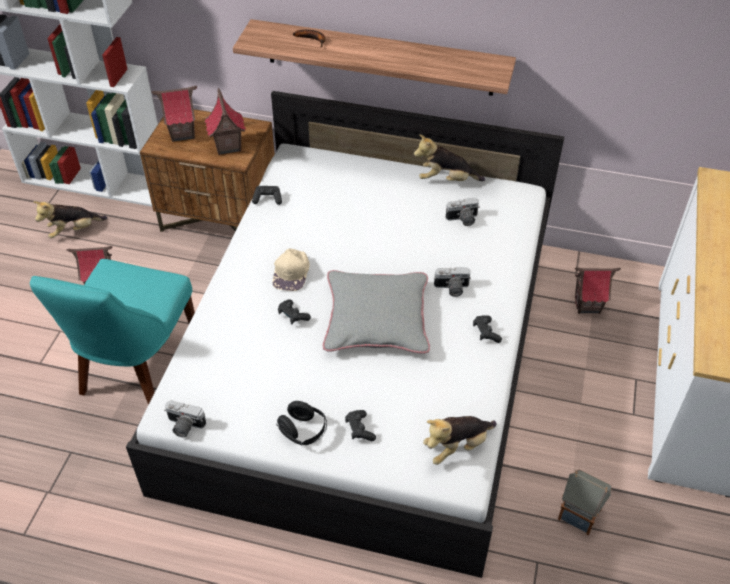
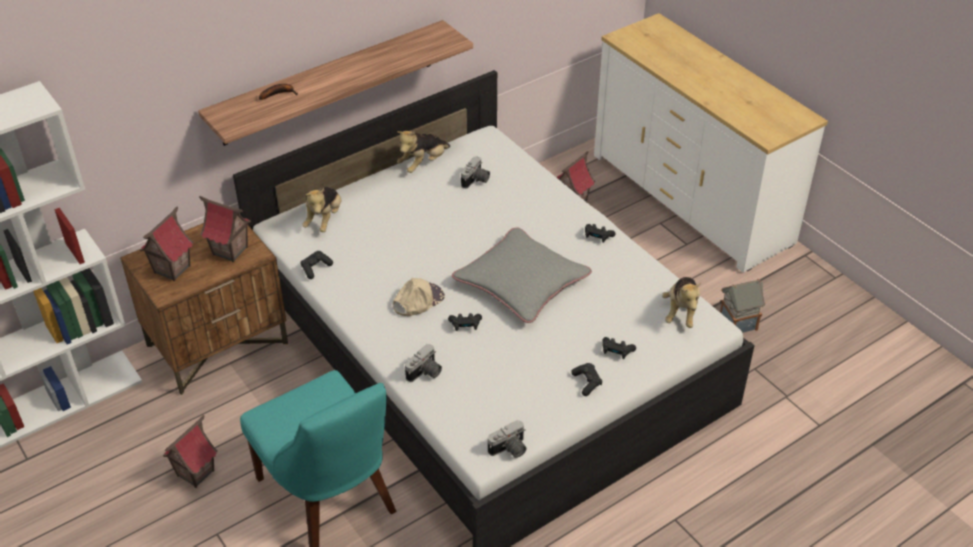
camera: 50 degrees left, 5 degrees down
(73, 230) = (94, 457): plush toy -> plush toy (324, 219)
(292, 272) = (418, 300): beige cap -> beige cap turned 90 degrees counterclockwise
(303, 431) = (587, 383): black headphones -> black game controller
(451, 289) = (537, 228): camera -> camera (425, 373)

